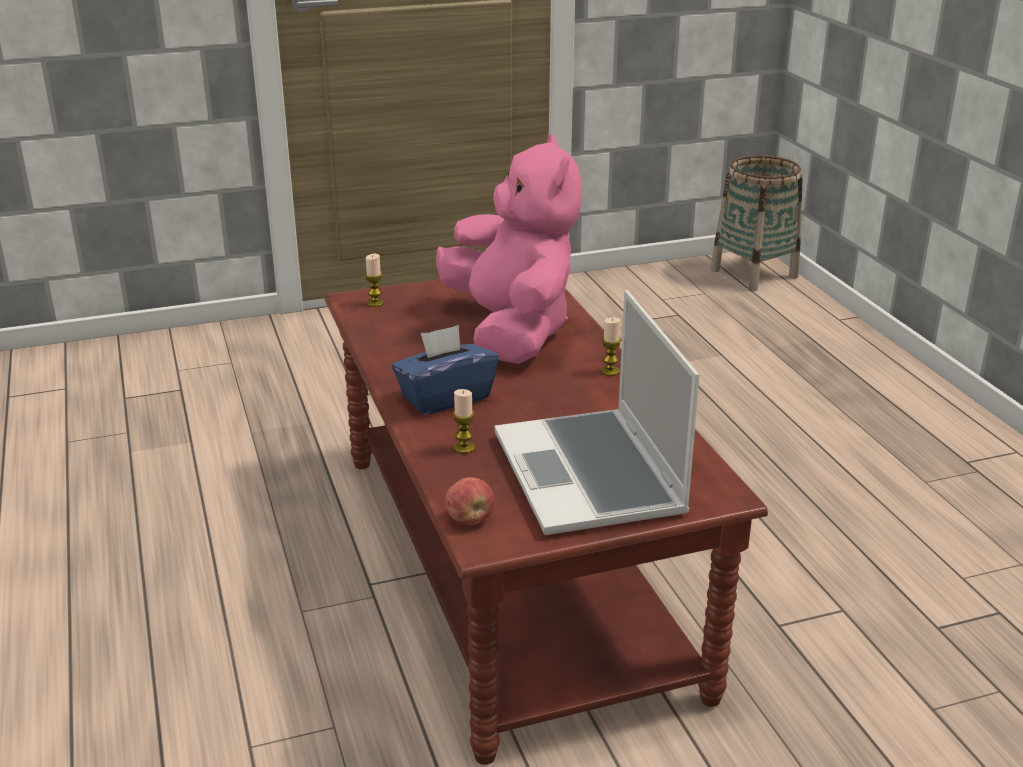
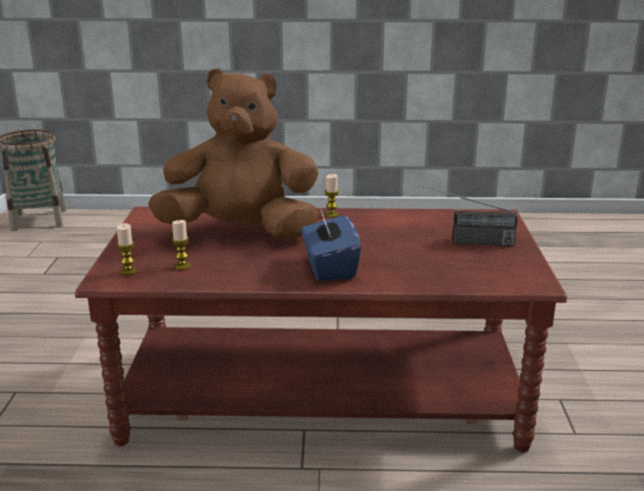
camera: 70 degrees left, 5 degrees down
(464, 448) = (410, 272): candle -> candle (182, 266)
(470, 519) = (507, 283): apple -> none
(511, 331) = (241, 232): pink plush toy -> brown plush toy
(591, 476) = (466, 242): laptop -> radio

